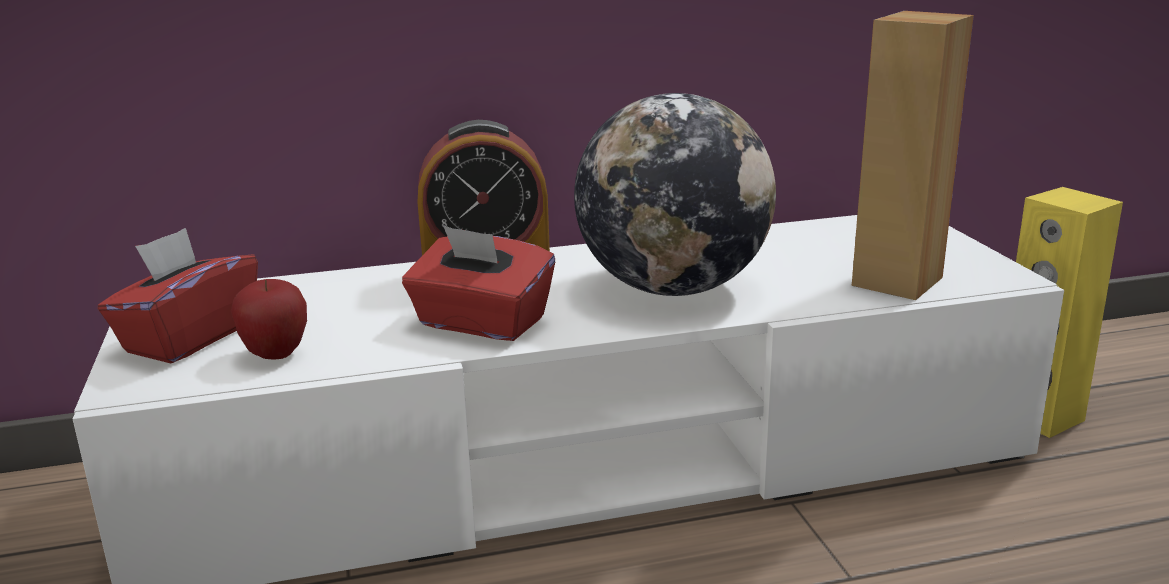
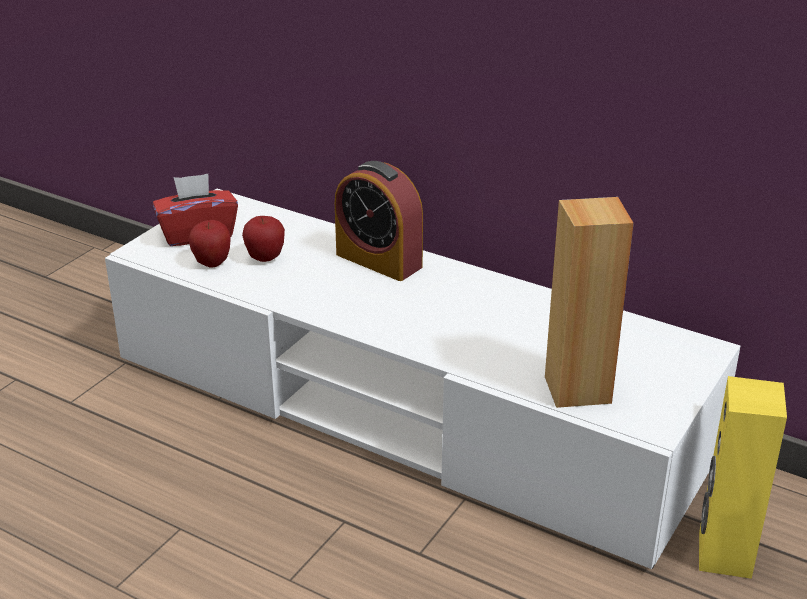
camera: 45 degrees right, 10 degrees up
(342, 323) = (265, 258): none -> apple
(481, 323) = (318, 293): red tissue box -> none
(672, 288) = (447, 322): globe -> none

